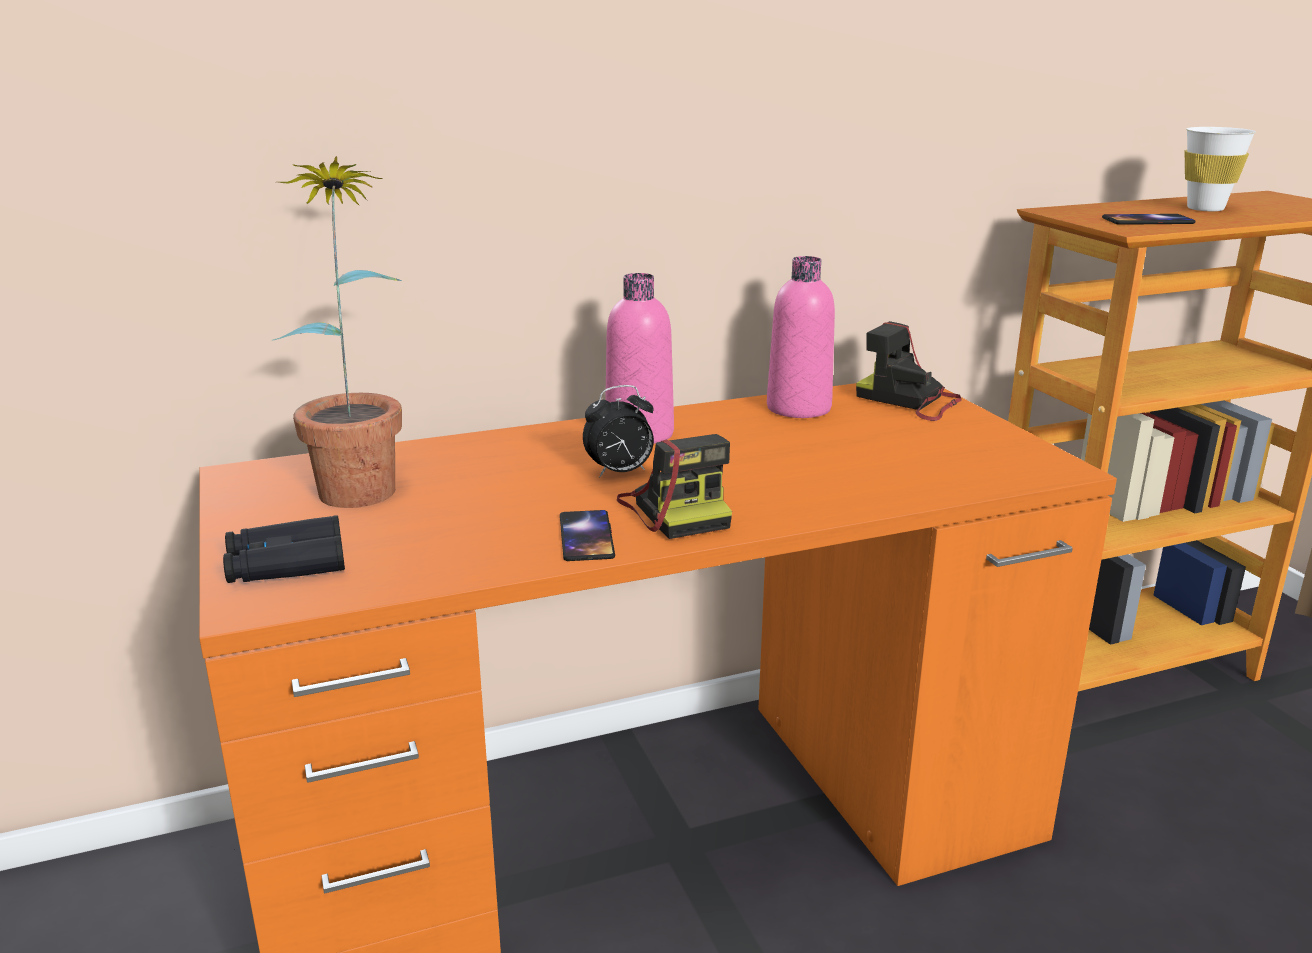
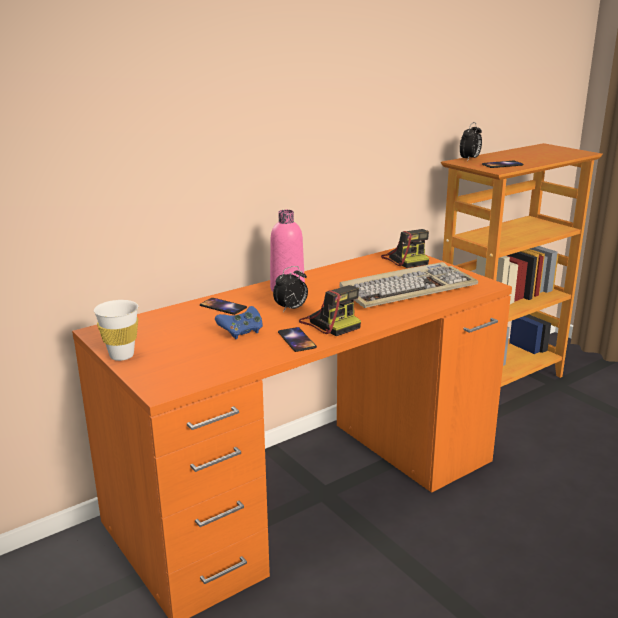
camera: 15 degrees left, 0 degrees up
(286, 565) = (163, 370): black binoculars -> none
(360, 482) = (166, 328): potted plant -> none
(490, 507) = (241, 332): none -> blue game controller
(494, 454) = (223, 307): none -> phone
(798, 408) = (355, 268): pink bottle -> none
(880, 460) = (407, 289): none -> keyboard
(910, 401) = (405, 260): camera -> camera turned 135 degrees counterclockwise
(1082, 208) = (469, 159): none -> alarm clock
(1205, 209) = (523, 156): white cup -> white cup (122, 355)

